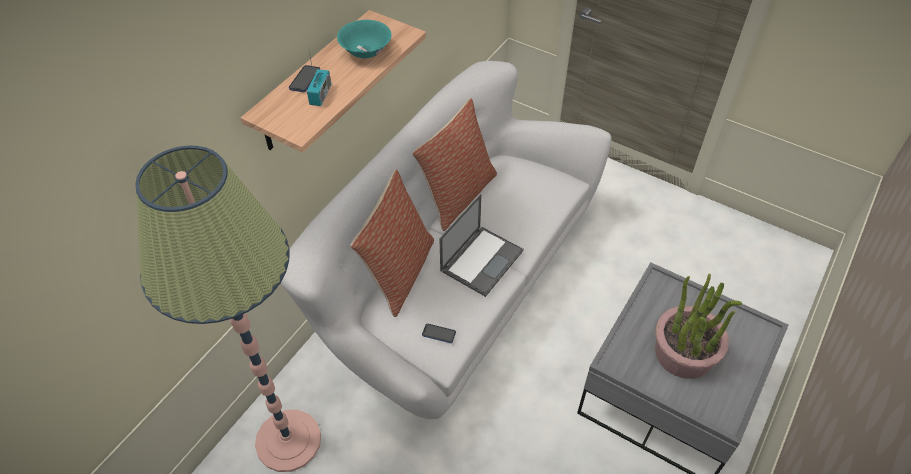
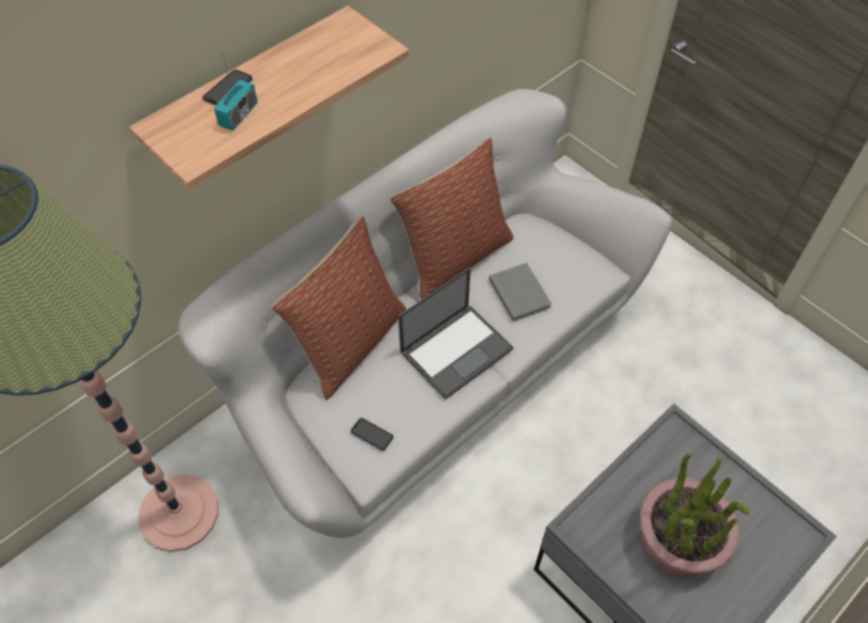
camera: 15 degrees right, 5 degrees up
(366, 52) = (320, 64): turquoise bowl -> none
(514, 210) = (519, 292): none -> grey book

